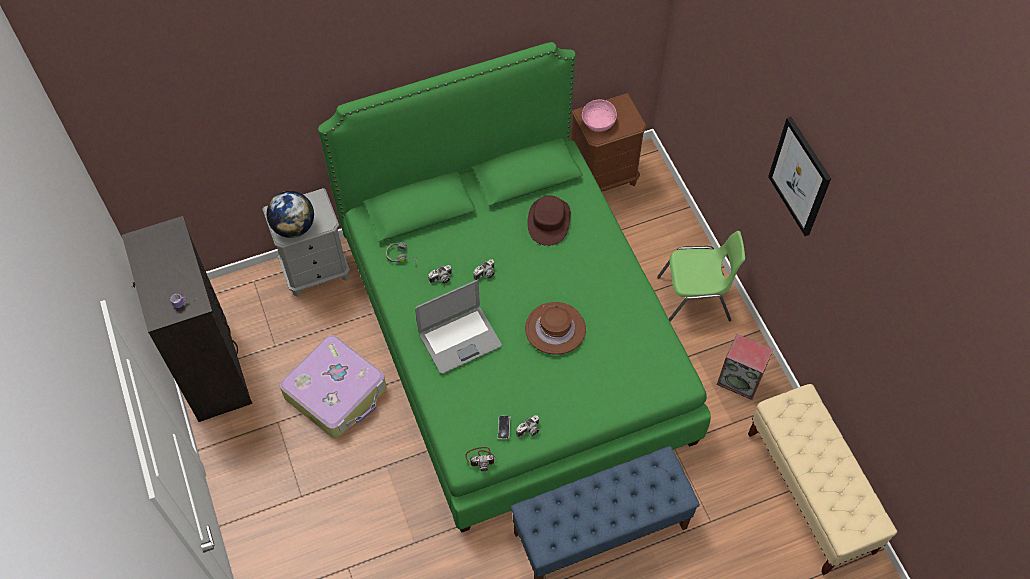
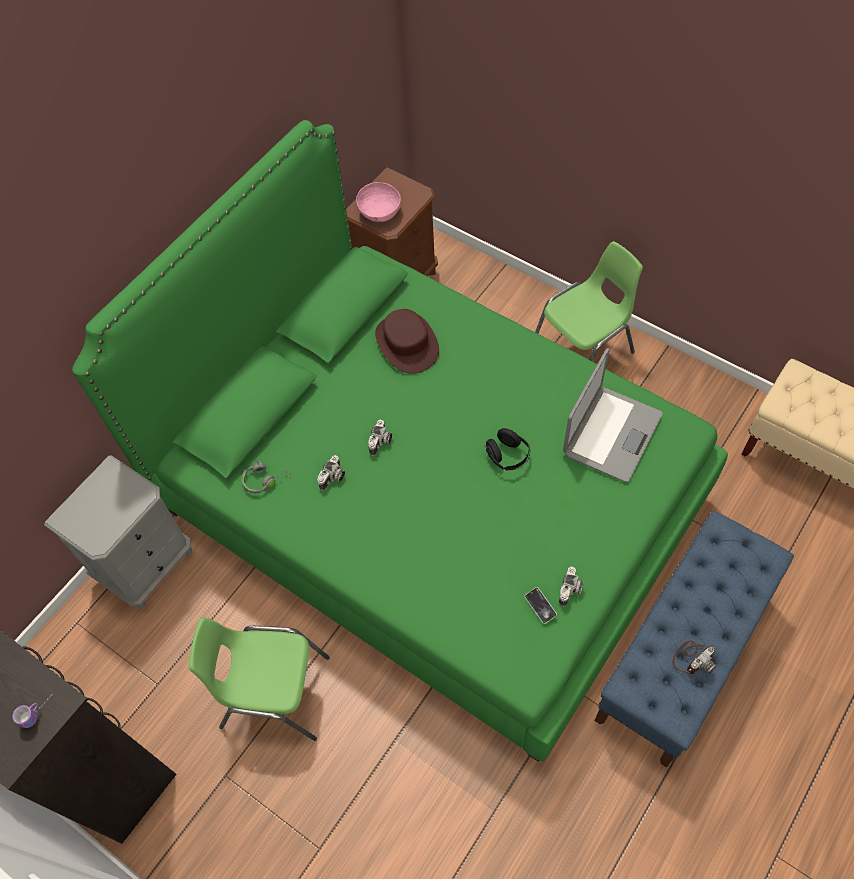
camera: 30 degrees left, 0 degrees up
(294, 227) = (103, 523): globe -> none
(337, 392) = (273, 692): suitcase -> green chair
(459, 339) = (408, 535): laptop -> laptop (611, 434)
(481, 458) = (542, 660): camera -> camera (693, 658)
(555, 329) = (507, 456): brown hat -> black headphones
(740, 380) = (690, 405): speaker -> none
(800, 176) = (708, 111): picture -> none

